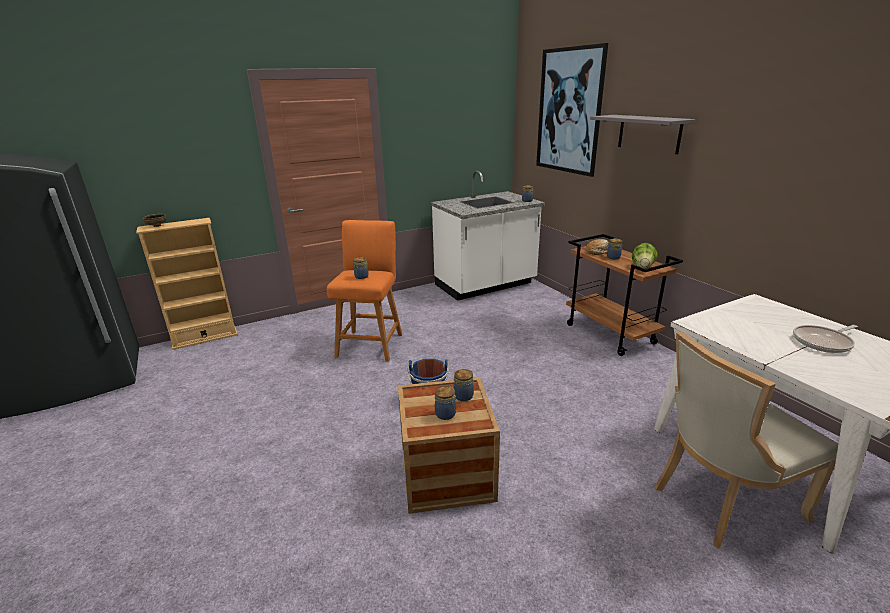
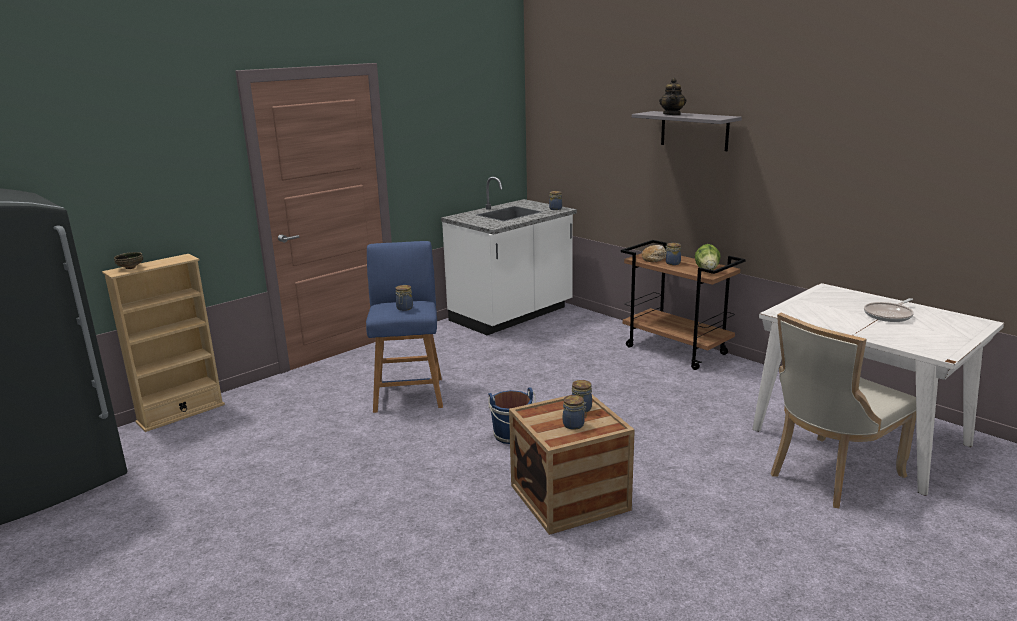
camera: 15 degrees left, 5 degrees down
(371, 343) = (409, 392): orange stool -> blue stool
(569, 111) = (598, 107): picture -> none
(627, 117) = (672, 114): none -> teapot

